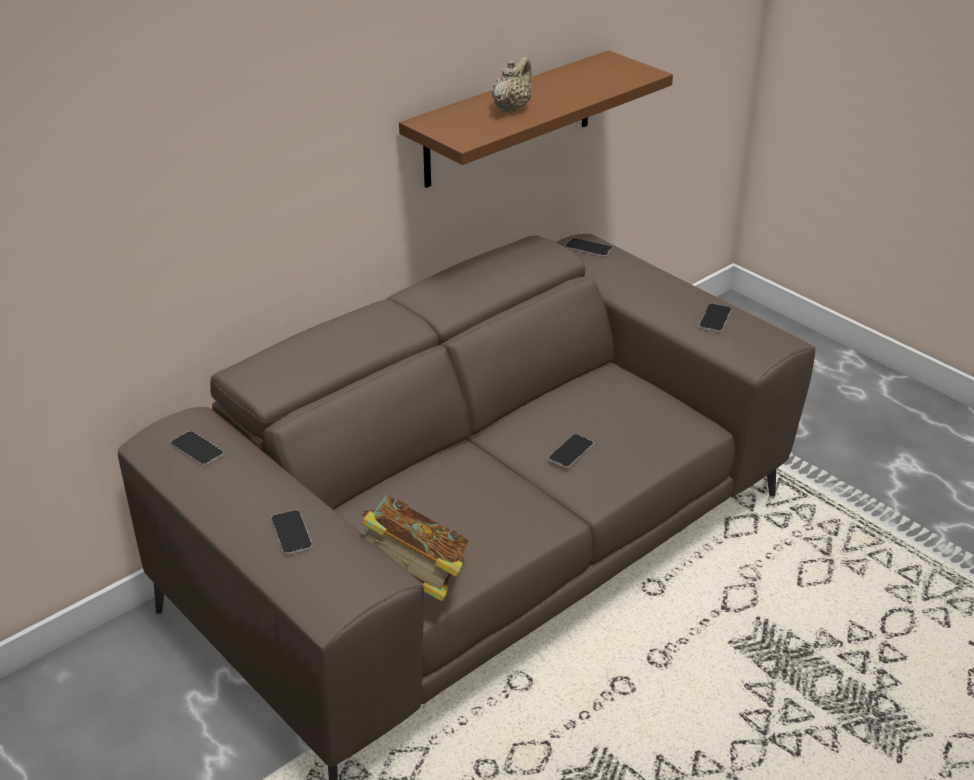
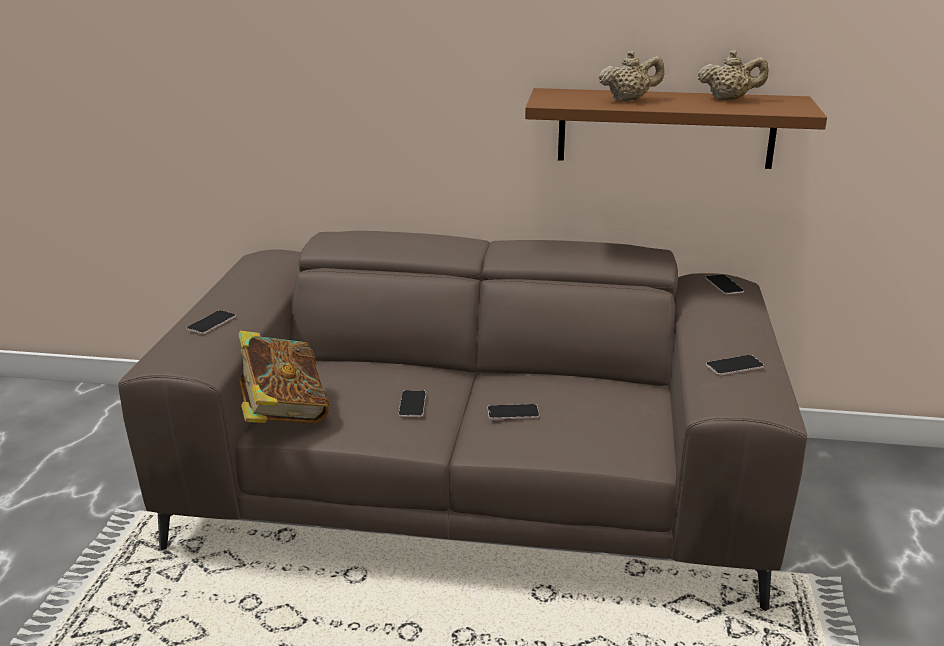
camera: 50 degrees right, 10 degrees down
(197, 449) = (261, 268): phone -> phone (412, 404)
(572, 77) = (729, 99): none -> beige teapot

